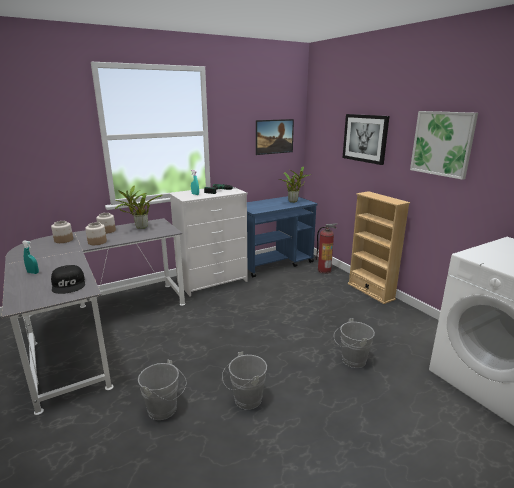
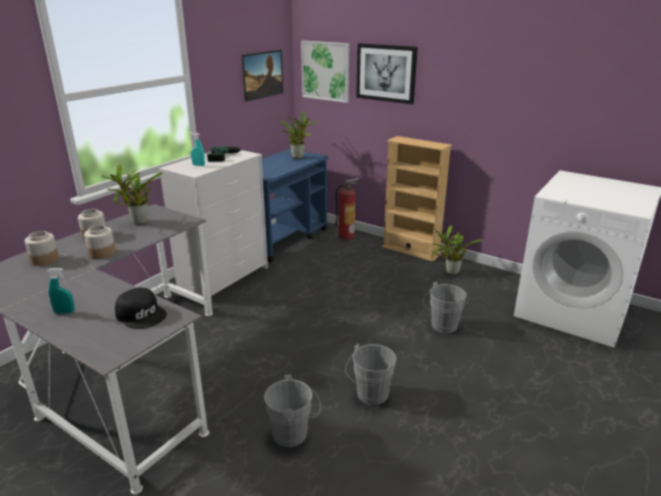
camera: 25 degrees left, 5 degrees up
(393, 316) = (450, 272): none -> potted plant
(442, 143) = (485, 78): picture -> picture (325, 71)

